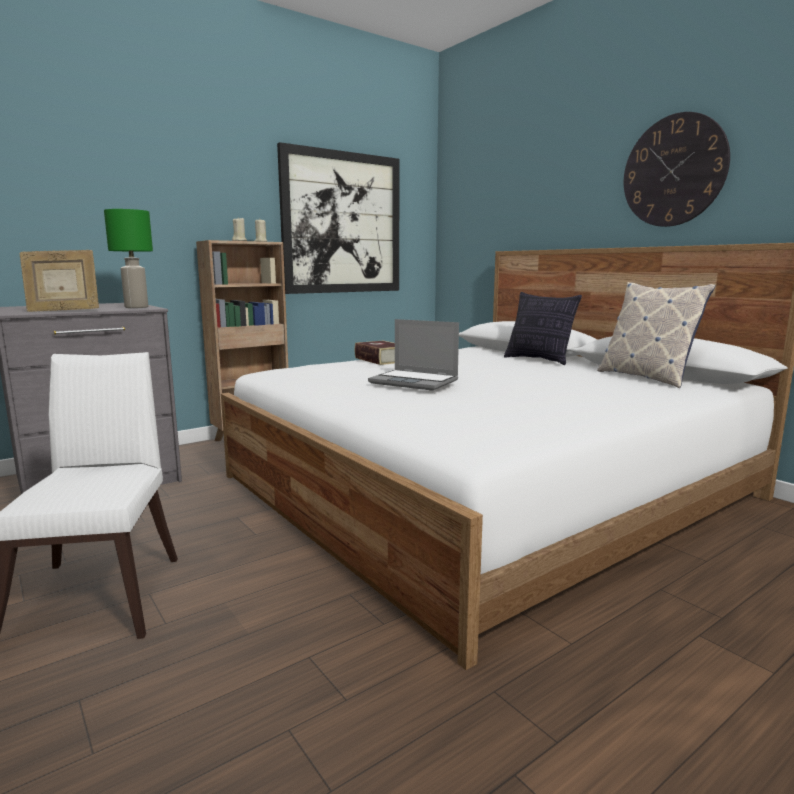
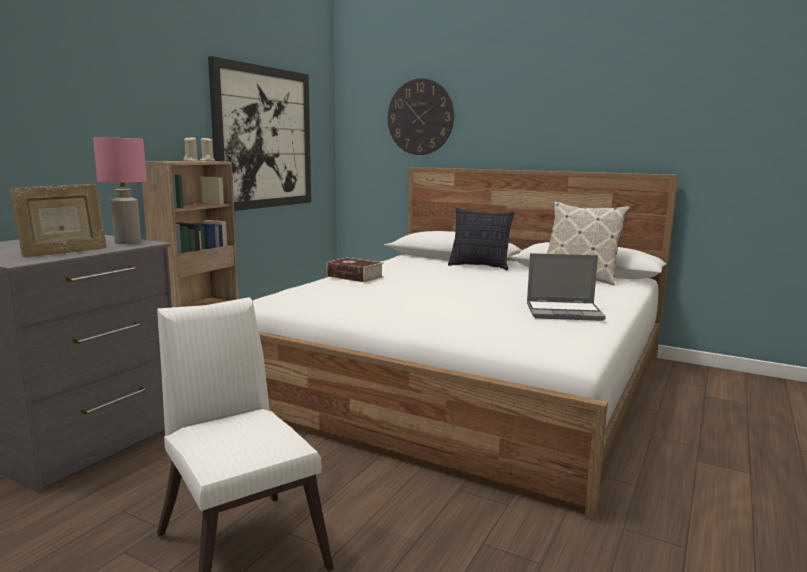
camera: 25 degrees left, 0 degrees up
(136, 307) = (128, 242): green table lamp -> pink table lamp
(415, 382) = (432, 298): laptop -> laptop (564, 312)
(673, 171) = (572, 112): wall clock -> wall clock (420, 117)

